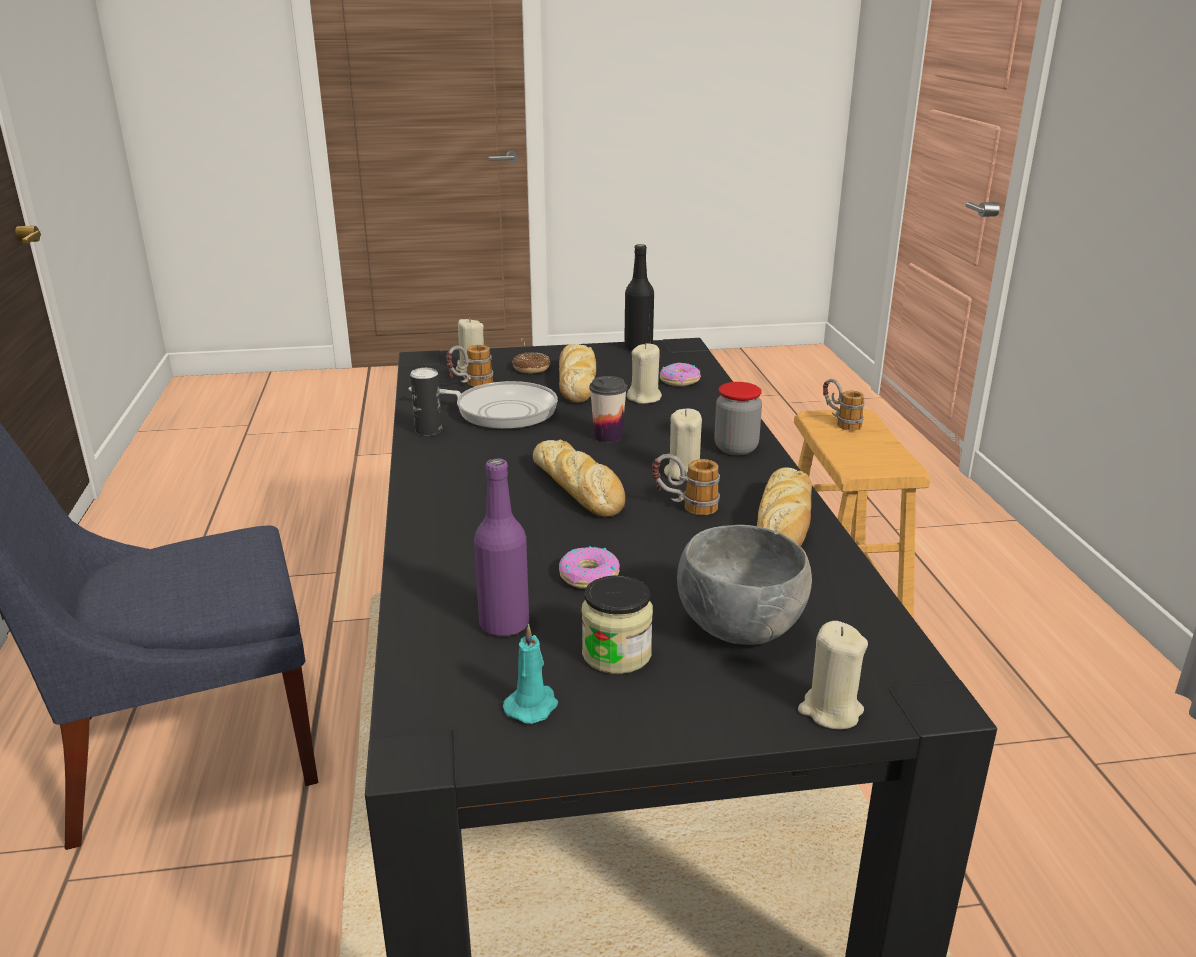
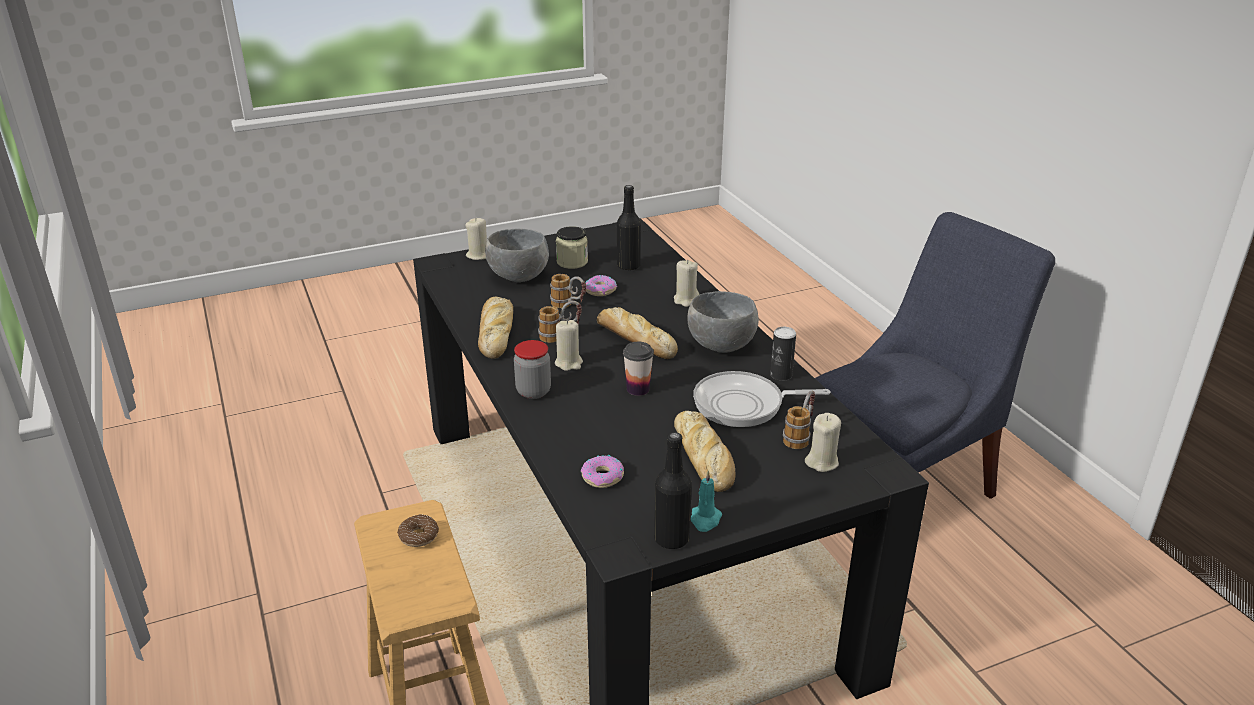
camera: 165 degrees right, 5 degrees up
(467, 466) = (721, 346): none -> grey bowl
(504, 624) = (628, 266): purple bottle -> black bottle
(531, 369) = (763, 473): donut -> donut (418, 536)
(532, 705) = (598, 243): turquoise candle -> turquoise candle (705, 520)
(644, 398) = (627, 443): beige candle -> beige candle (686, 300)
(839, 422) = (427, 592): mug -> mug (569, 306)

